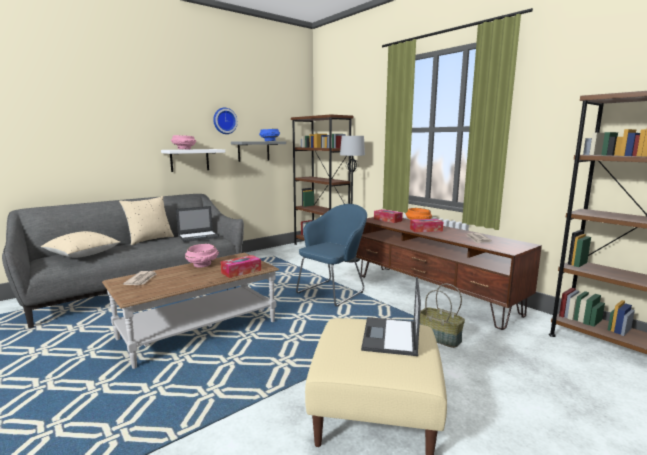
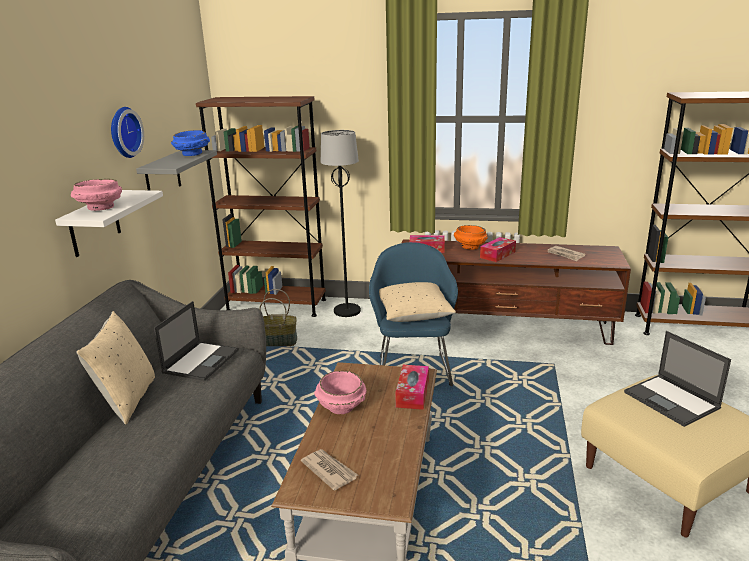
camera: 40 degrees left, 10 degrees up
(83, 255) = (93, 484): beige pillow -> beige pillow (413, 315)
(439, 338) = (588, 377): basket -> basket (276, 342)

